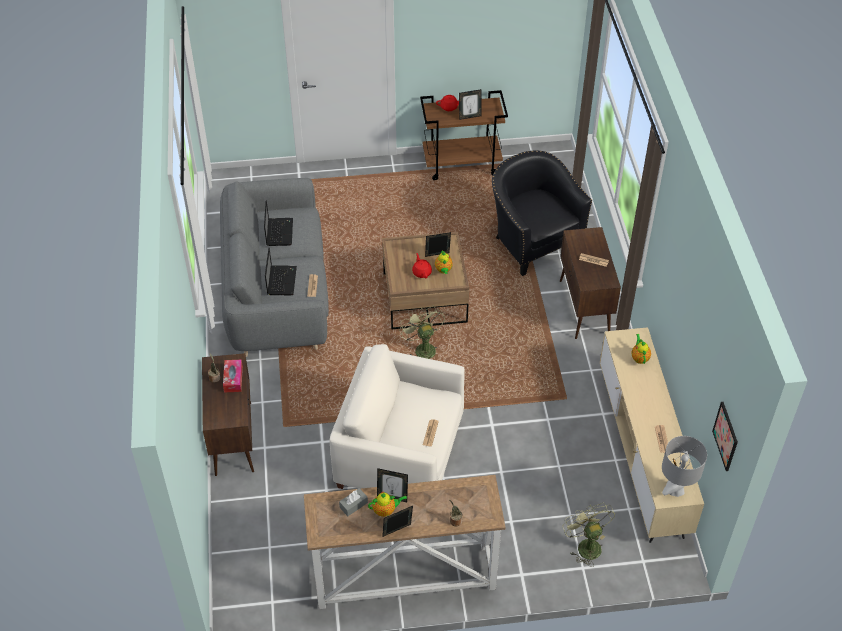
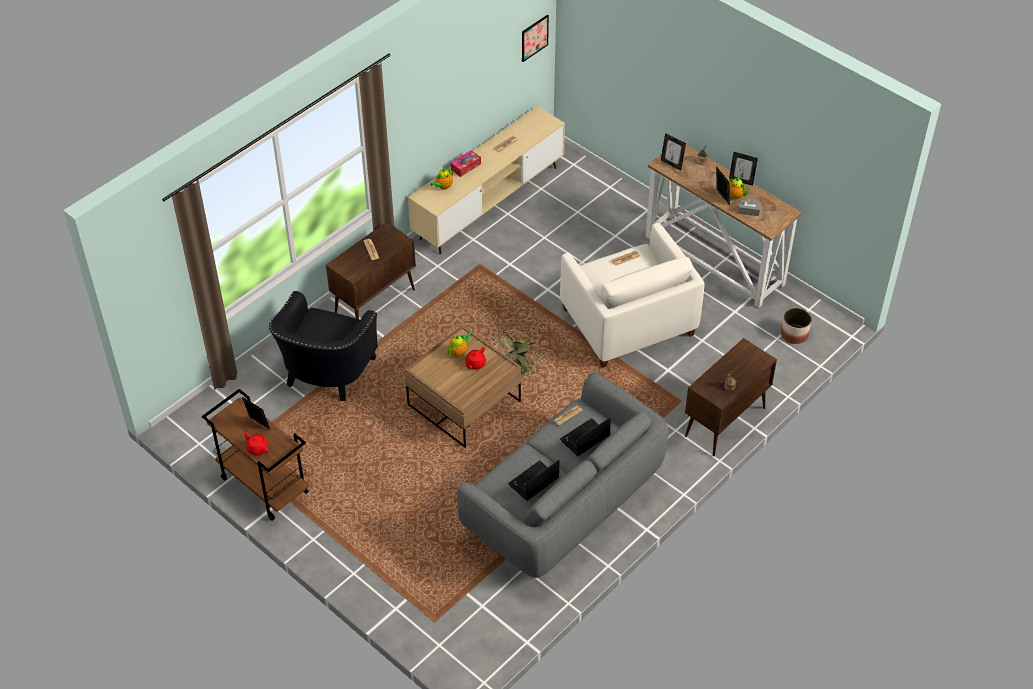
camera: 130 degrees left, 0 degrees up
(233, 379) = (717, 375): tissue box -> tissue box (465, 167)
(259, 564) = (794, 334): none -> planter
(437, 256) = (446, 365): picture frame -> picture frame (671, 164)
(586, 545) = (592, 193): green fan -> none
(676, 490) = (540, 121): grey table lamp -> none

